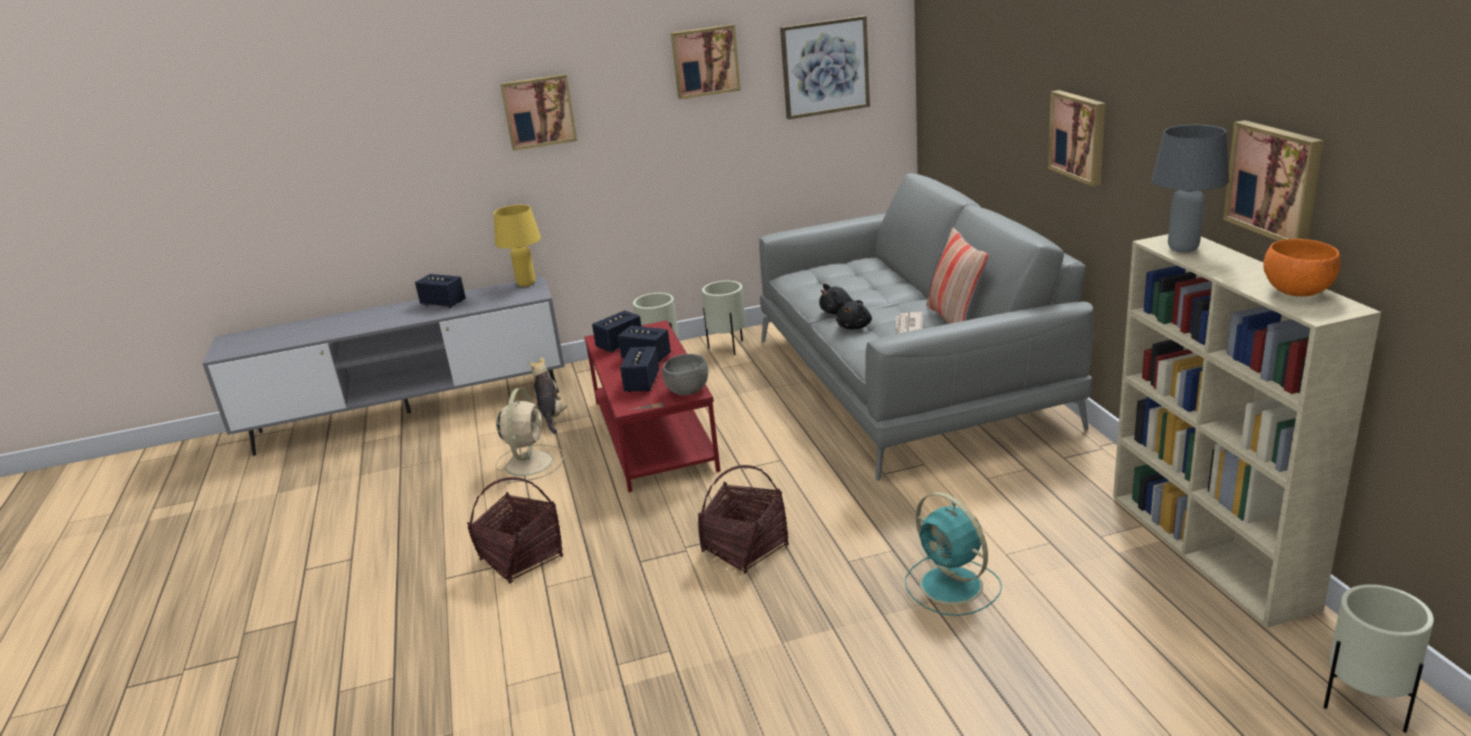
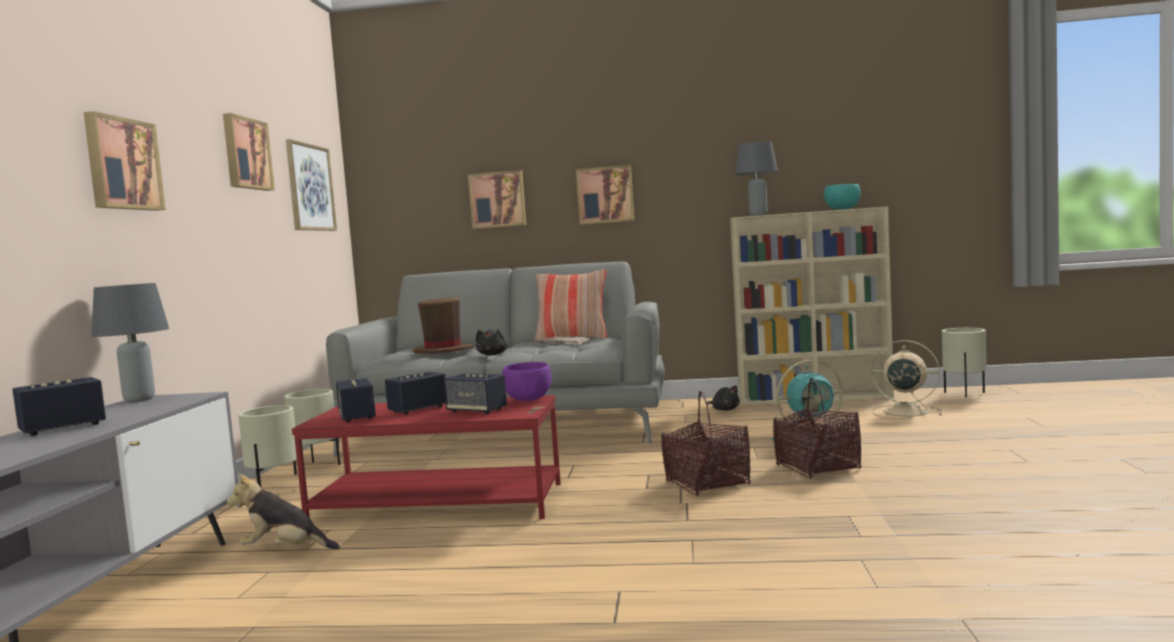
camera: 70 degrees left, 20 degrees down
(522, 558) = (619, 574): basket -> basket (817, 467)
(526, 284) = (139, 400): yellow table lamp -> grey table lamp
(529, 462) = (385, 564): beige fan -> beige fan (903, 412)
(687, 391) = (527, 400): grey bowl -> purple bowl
(841, 285) = (443, 351): none -> brown hat
(855, 327) = (531, 352): black plush toy -> black plush toy (725, 409)
(1275, 181) = (789, 168): picture -> picture (497, 199)
(1296, 292) = (843, 209): orange bowl -> turquoise bowl

